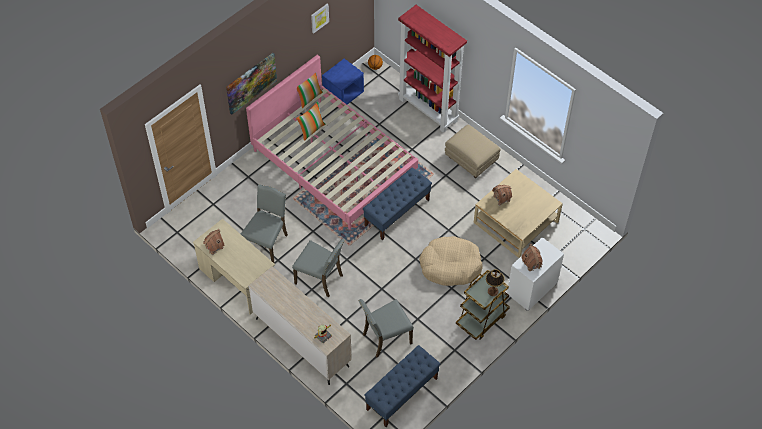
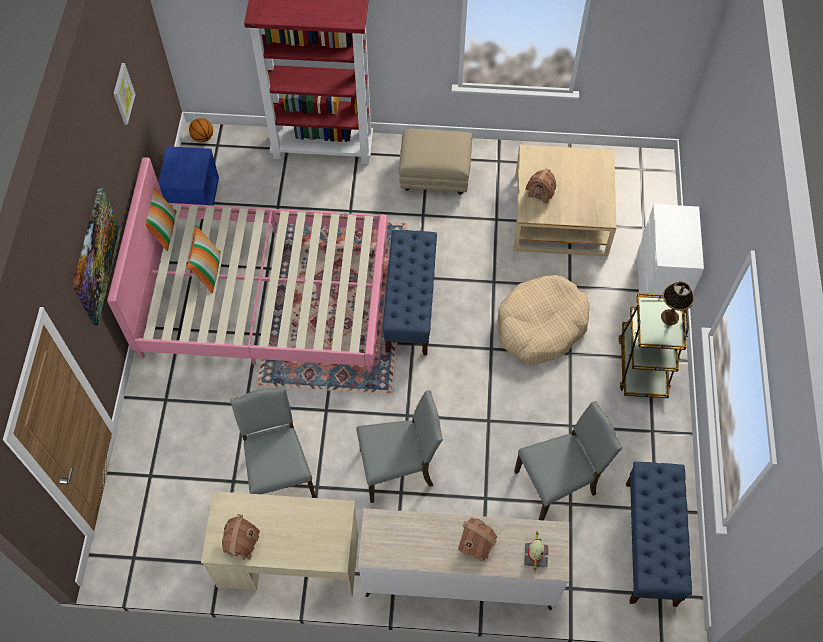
camera: 40 degrees left, 5 degrees up
(385, 338) = (557, 484): grey chair -> grey chair turned 135 degrees counterclockwise
(532, 263) = (677, 246): toy house -> toy house (477, 544)

